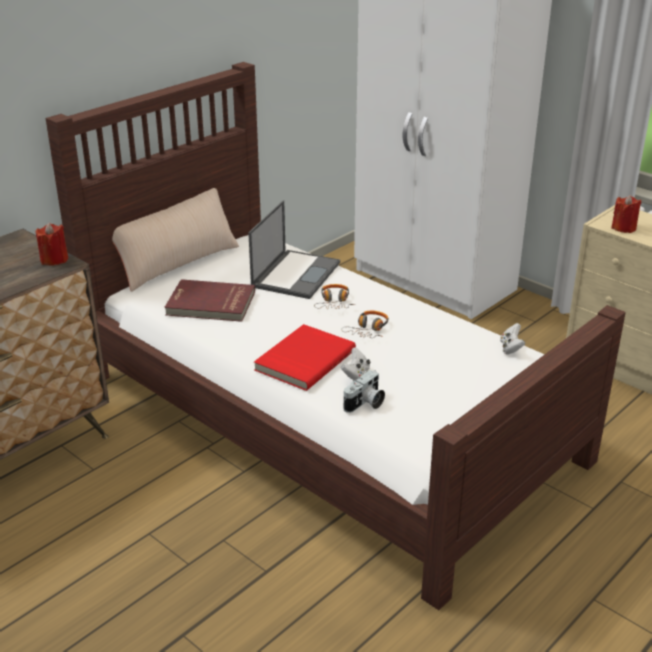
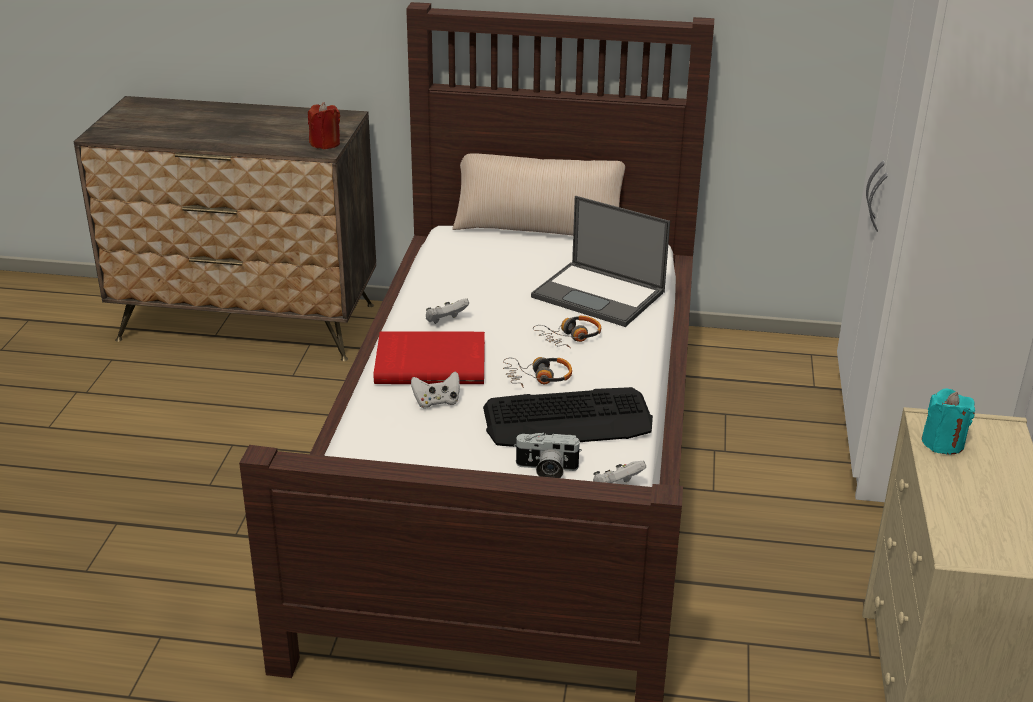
camera: 55 degrees right, 0 degrees up
(210, 304) = (475, 274): red book -> none
(258, 336) = (445, 321): none -> white game controller
(296, 274) = (600, 295): laptop -> laptop turned 45 degrees clockwise
(365, 404) = (386, 427): camera -> camera (546, 470)
(426, 337) = (568, 420): none -> keyboard
(623, 228) = (943, 443): red candle -> turquoise candle

